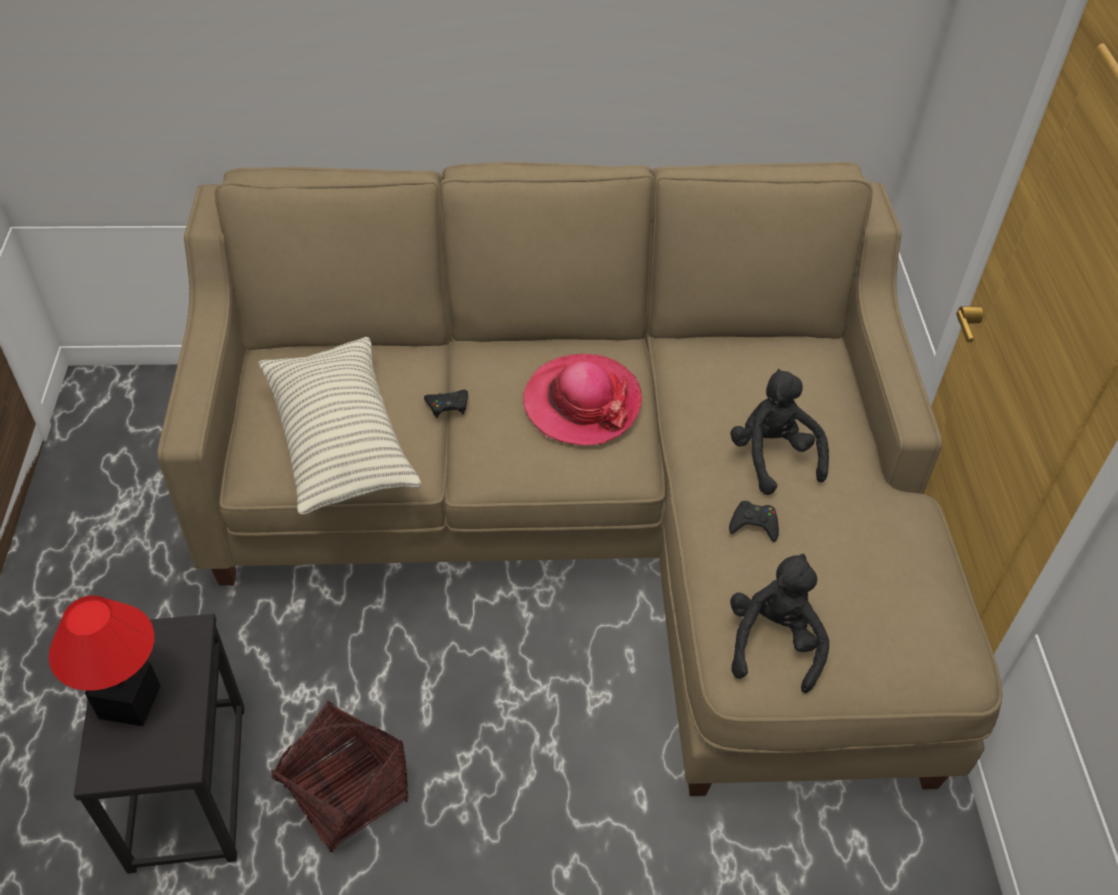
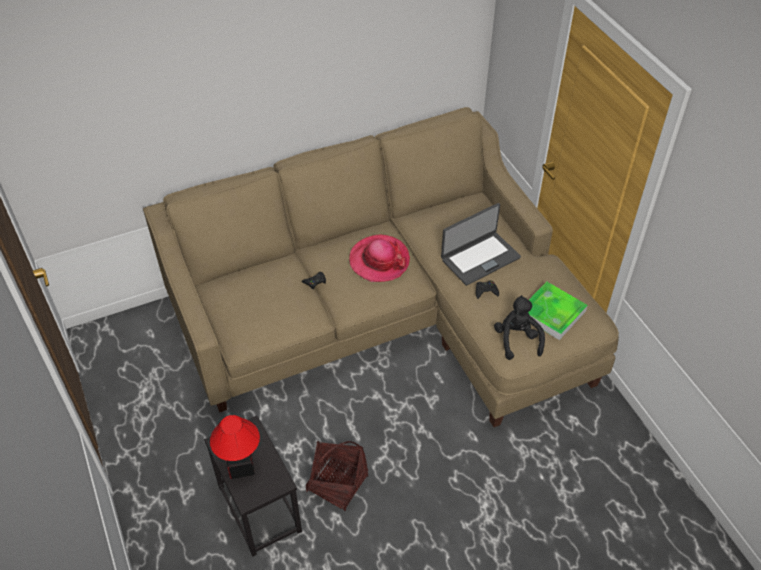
camera: 20 degrees left, 0 degrees up
(340, 441) = (273, 316): pillow -> none
(773, 457) = (480, 258): black plush toy -> laptop
(870, 612) = (552, 313): none -> tray

